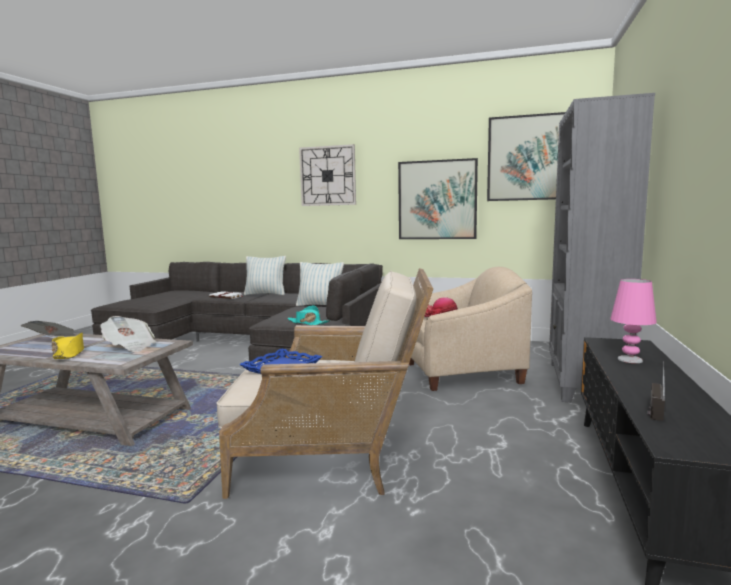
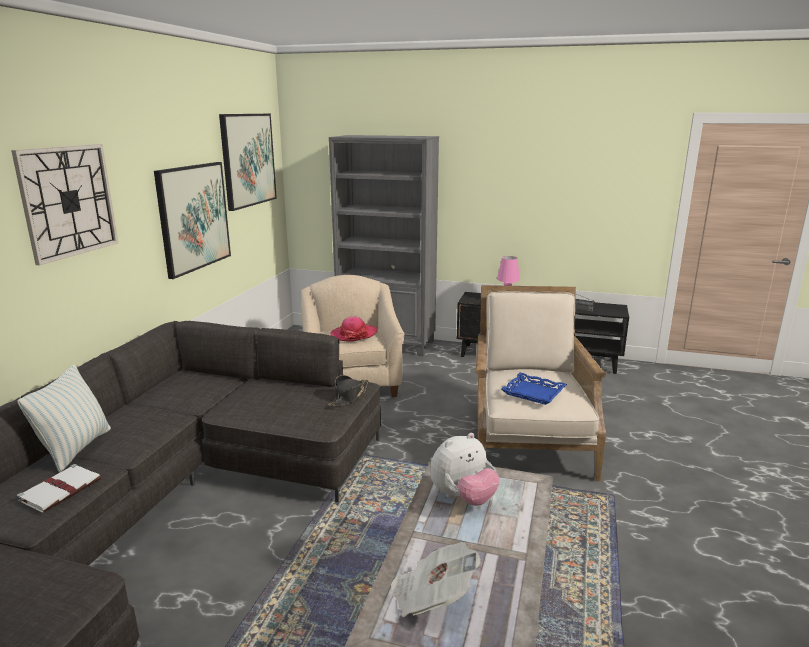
camera: 90 degrees left, 10 degrees up
(69, 354) = (502, 543): yellow hat -> none
(130, 347) = (463, 498): newspaper -> plush toy
(308, 323) = (349, 397): turquoise hat -> black hat
(320, 305) = (226, 397): pillow -> none

